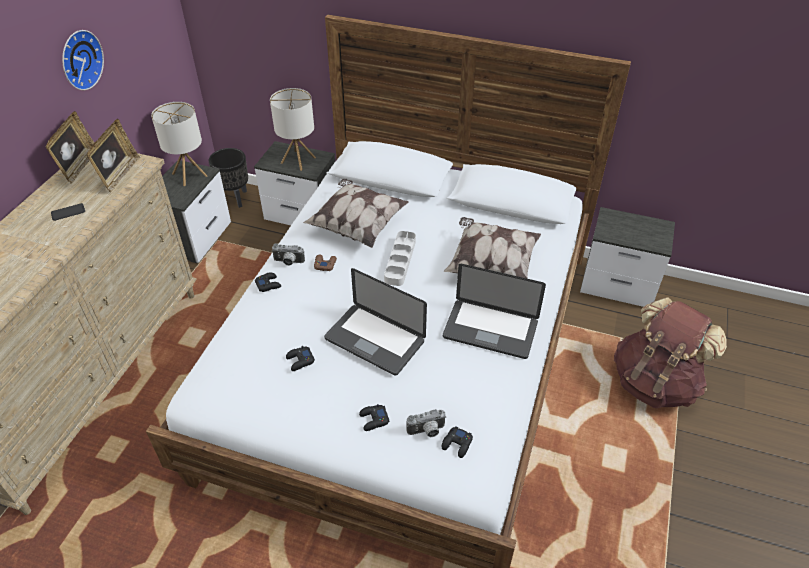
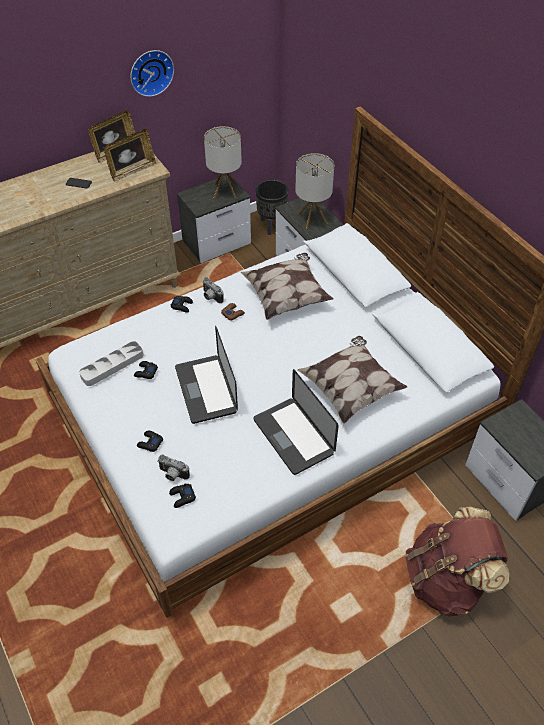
camera: 40 degrees right, 5 degrees up
(400, 260) = (287, 343): grey tray -> grey tray (112, 366)

